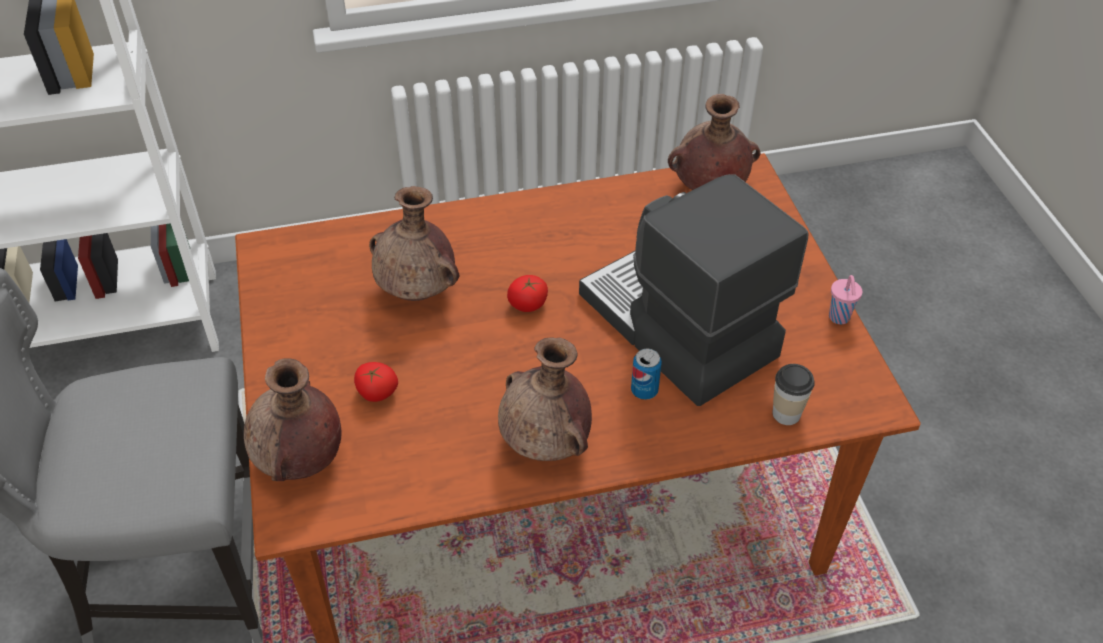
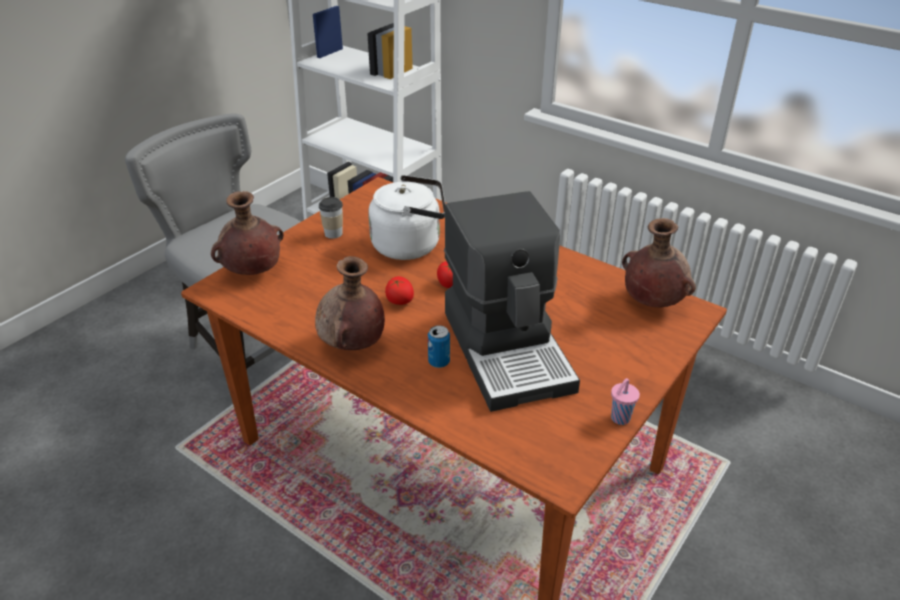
camera: 50 degrees right, 10 degrees down
(376, 393) = (323, 270): tomato -> tomato (399, 301)
(418, 292) = (410, 245): brown vase -> white kettle
(676, 327) = (508, 349): coffee machine -> coffee machine turned 150 degrees clockwise
(786, 413) = (496, 435): cup -> cup (333, 233)

